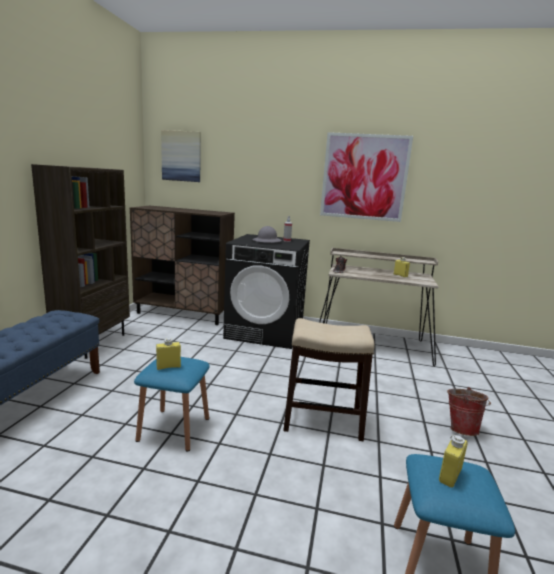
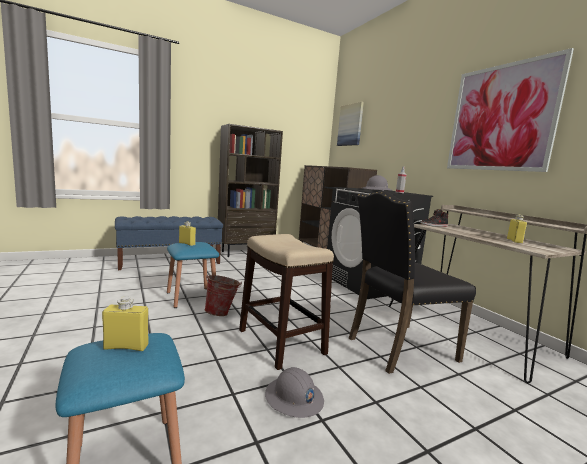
camera: 50 degrees right, 5 degrees down
(372, 379) = (398, 348): none -> black chair
(402, 451) = (294, 398): none -> grey hard hat
(462, 428) = (414, 438): bucket -> bucket (222, 313)

